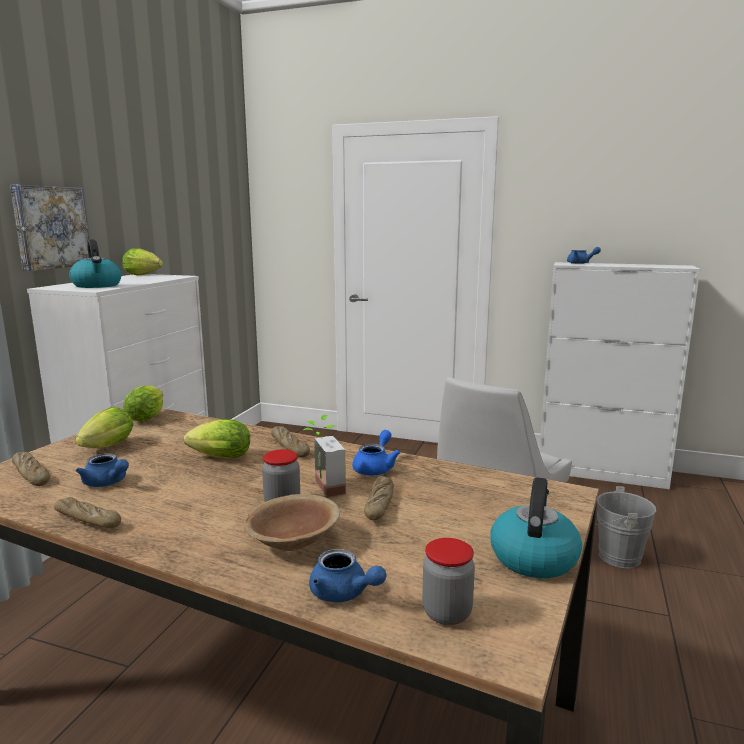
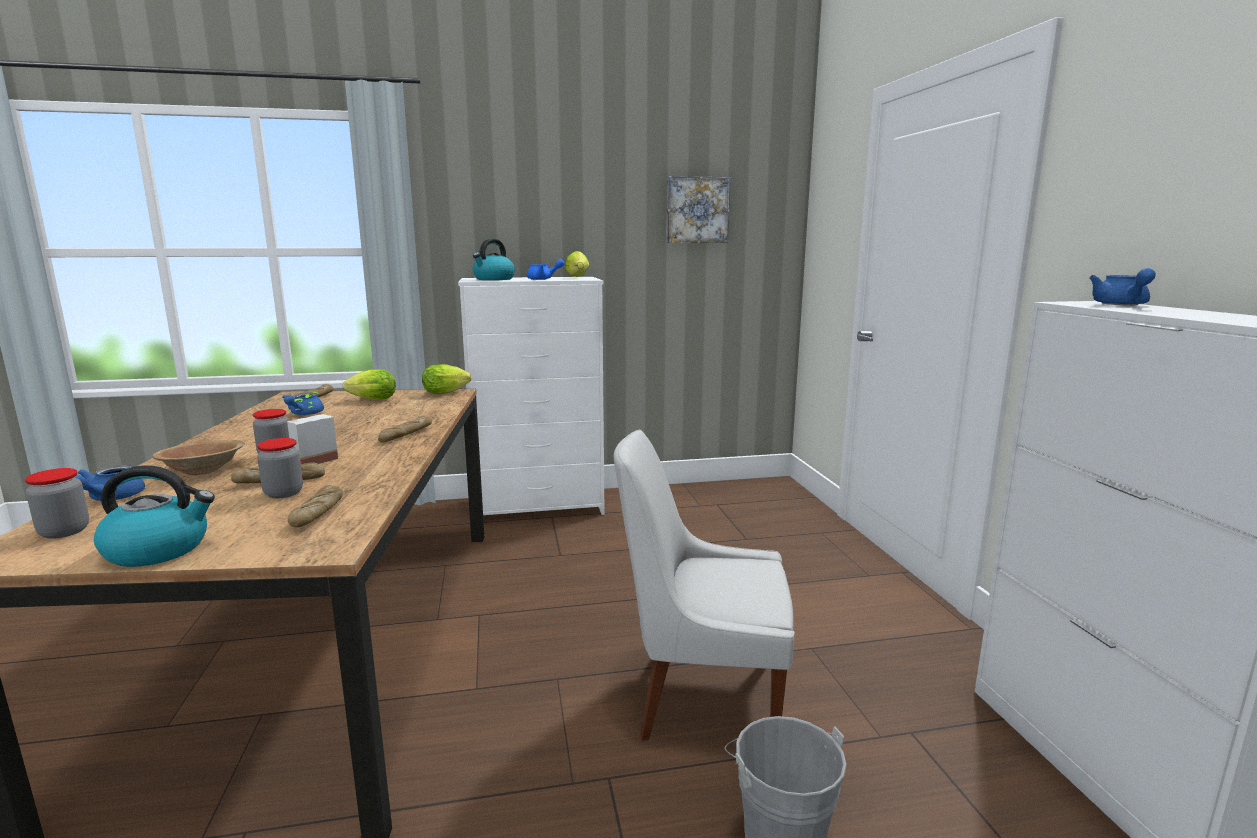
camera: 60 degrees right, 0 degrees up
(50, 227) = (494, 229): picture -> picture (697, 210)
(87, 520) = (239, 424): bread -> bread (317, 513)
(217, 458) = (367, 424): lettuce -> none
(376, 467) = (370, 466): blue teapot -> blue teapot (543, 279)
(419, 504) = (283, 493): none -> jar

